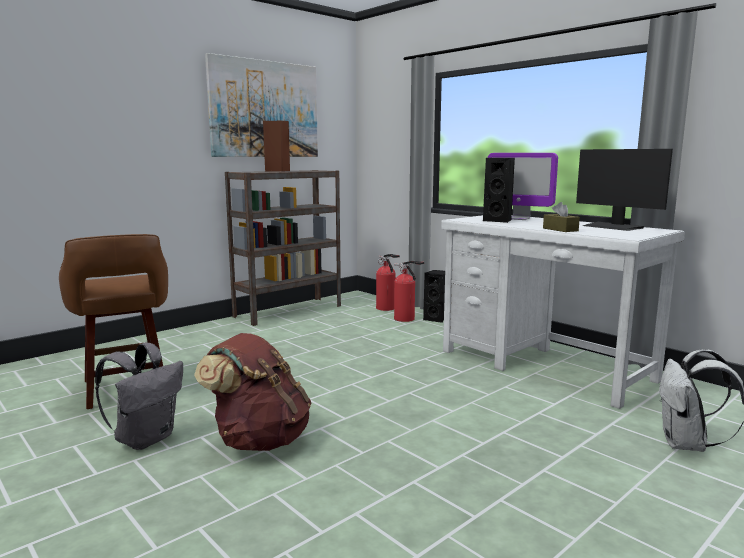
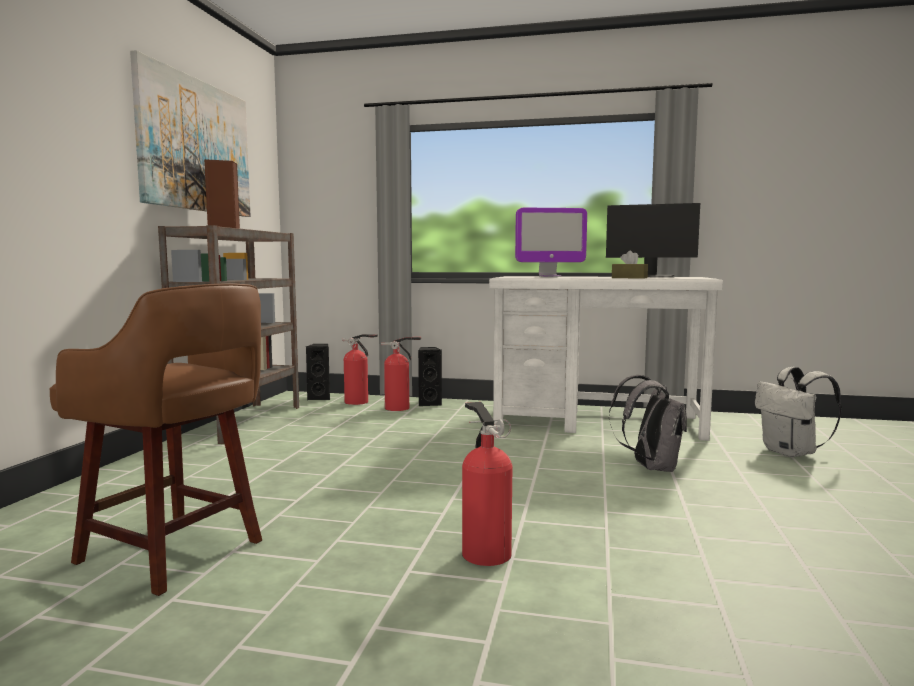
camera: 35 degrees left, 5 degrees down
(146, 438) = (338, 598): grey backpack -> grey backpack (650, 467)
(259, 440) = (485, 551): brown backpack -> fire extinguisher
(499, 220) = (544, 277): black speaker -> black speaker (320, 398)

